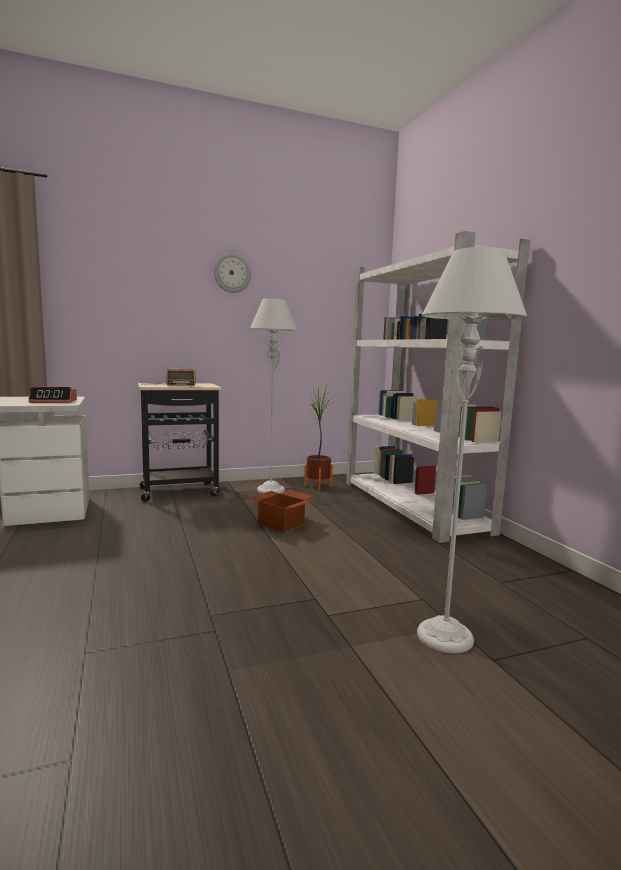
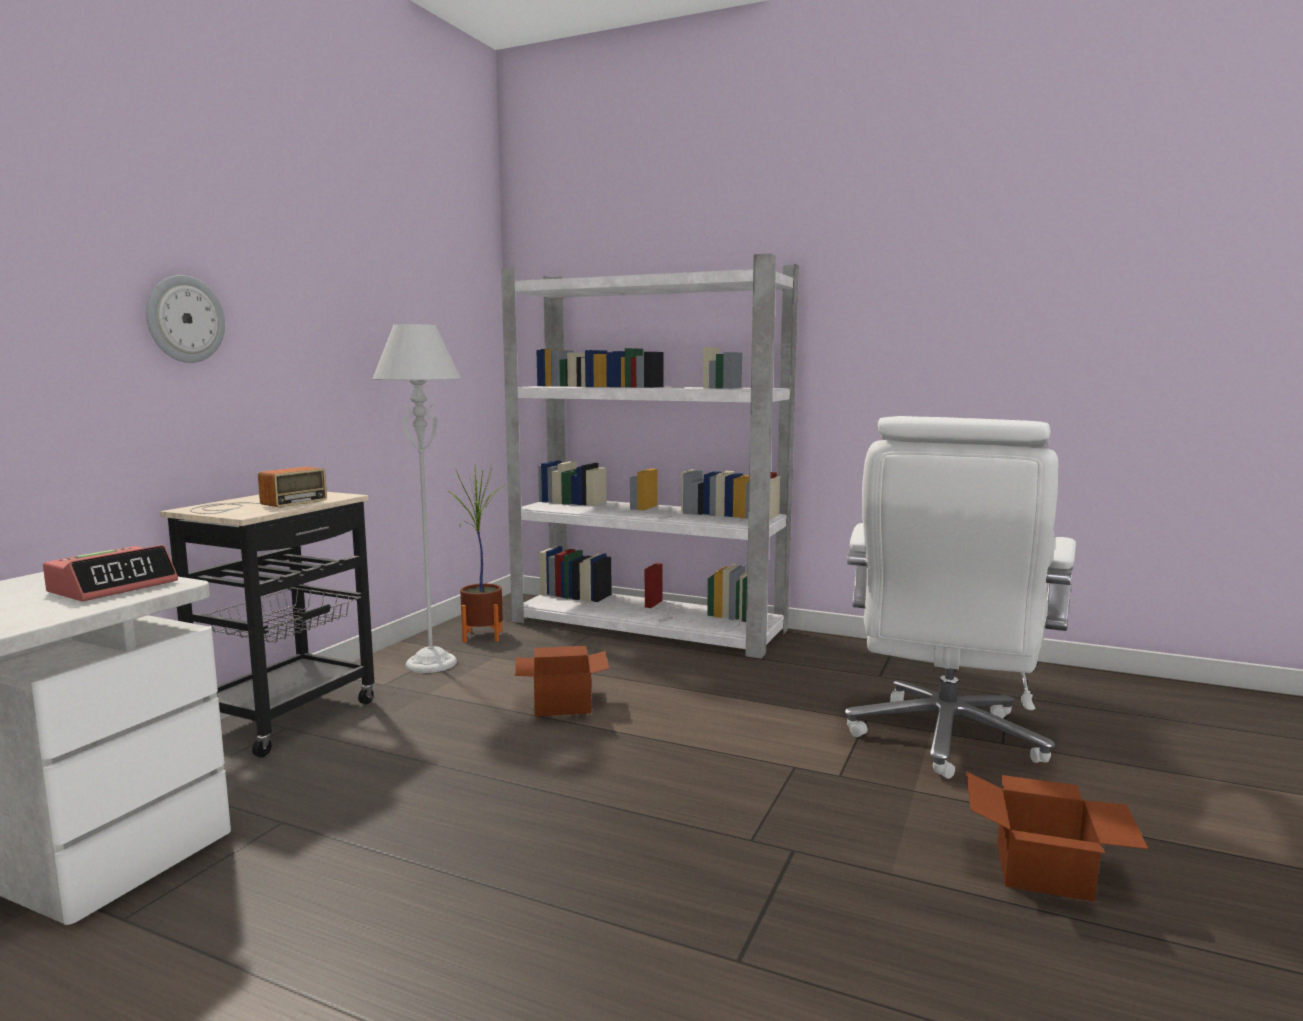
camera: 45 degrees left, 0 degrees up
(232, 273) = (304, 270): wall clock -> wall clock (185, 319)
(312, 736) = (1046, 871): none -> cardboard box
(444, 636) = (944, 743): grey floor lamp -> white office chair

